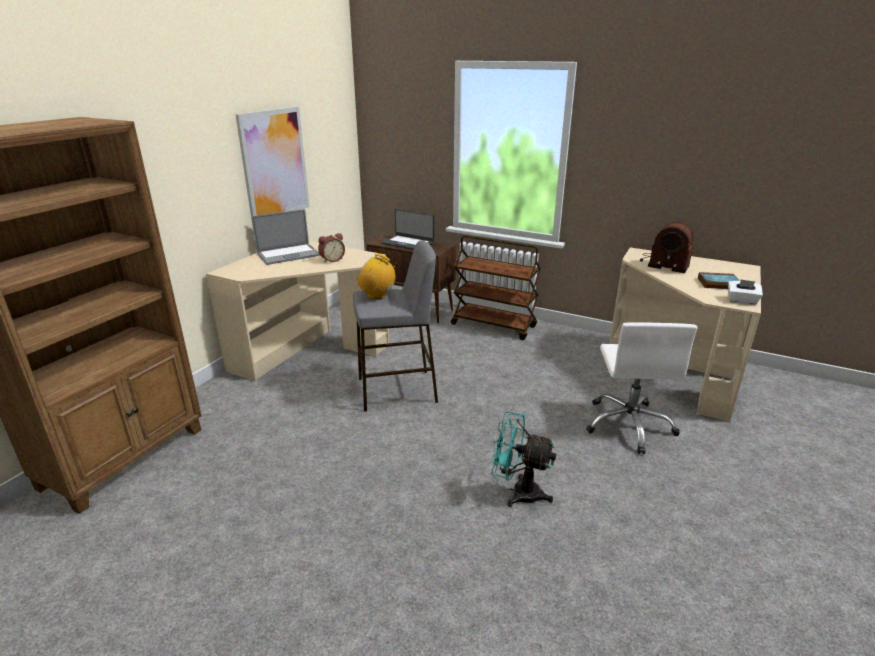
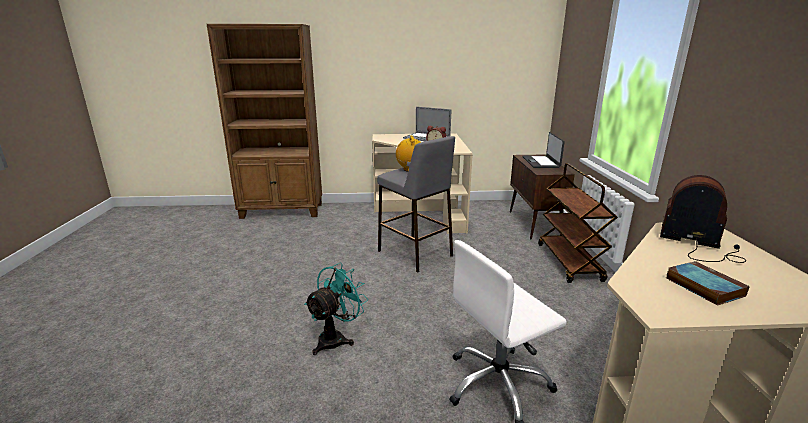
camera: 60 degrees right, 5 degrees down
(274, 165) = (450, 76): picture -> none
(518, 492) = (336, 338): turquoise fan -> turquoise fan turned 45 degrees clockwise
(663, 263) = (699, 245): radio -> radio turned 120 degrees clockwise
(742, 301) = (670, 309): white tissue box -> none

